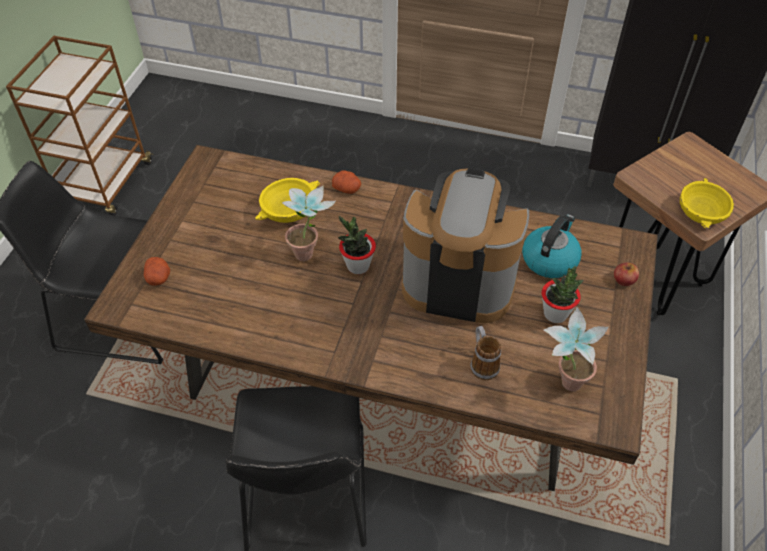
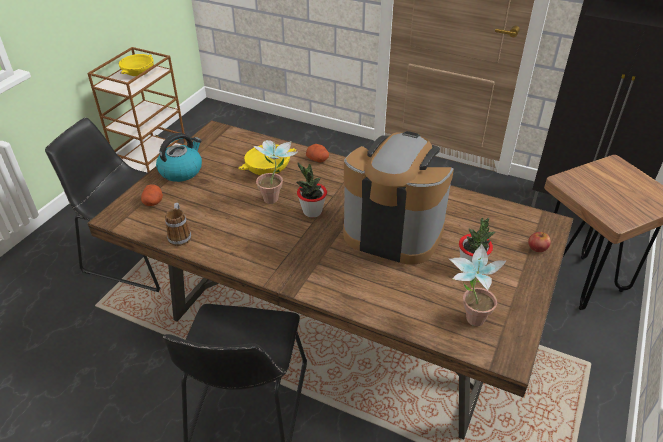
camera: 10 degrees right, 10 degrees down
(482, 363) = (399, 294): mug -> mug (180, 235)
(549, 259) = (474, 225): kettle -> kettle (181, 170)
(700, 212) = (617, 212): yellow bowl -> yellow bowl (138, 72)

